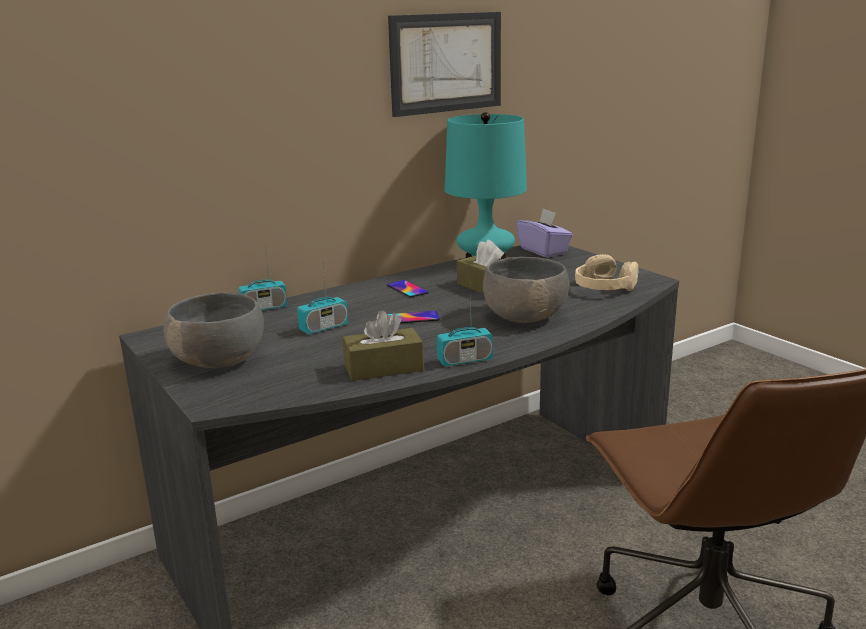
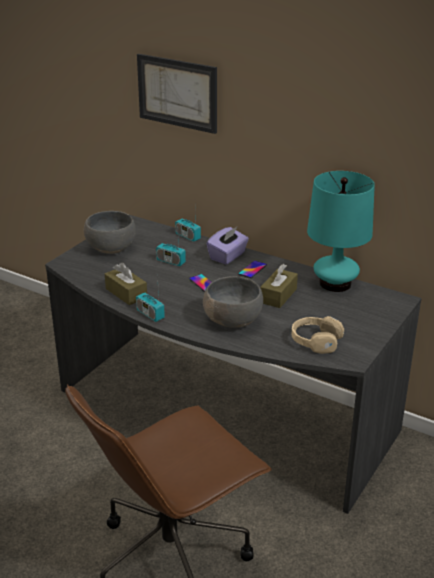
camera: 65 degrees right, 10 degrees up
(446, 63) = (344, 130): picture -> picture (177, 93)
(543, 251) = (383, 302): purple tissue box -> purple tissue box (228, 256)

